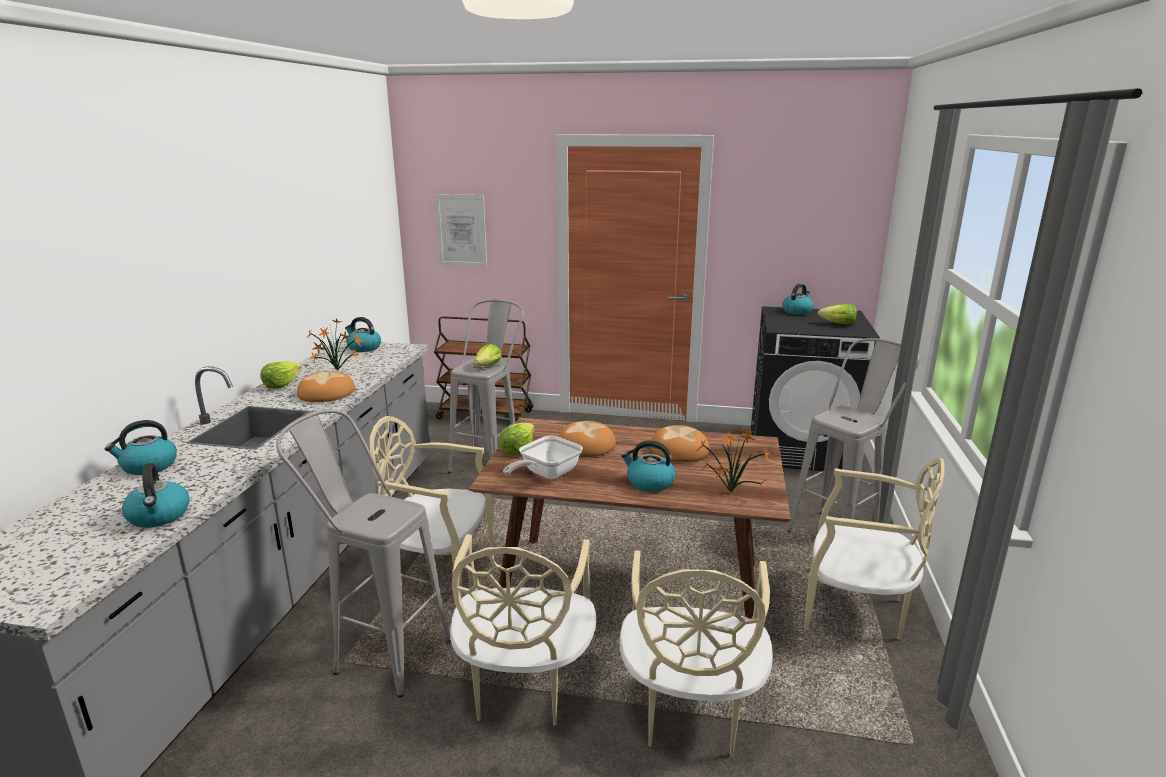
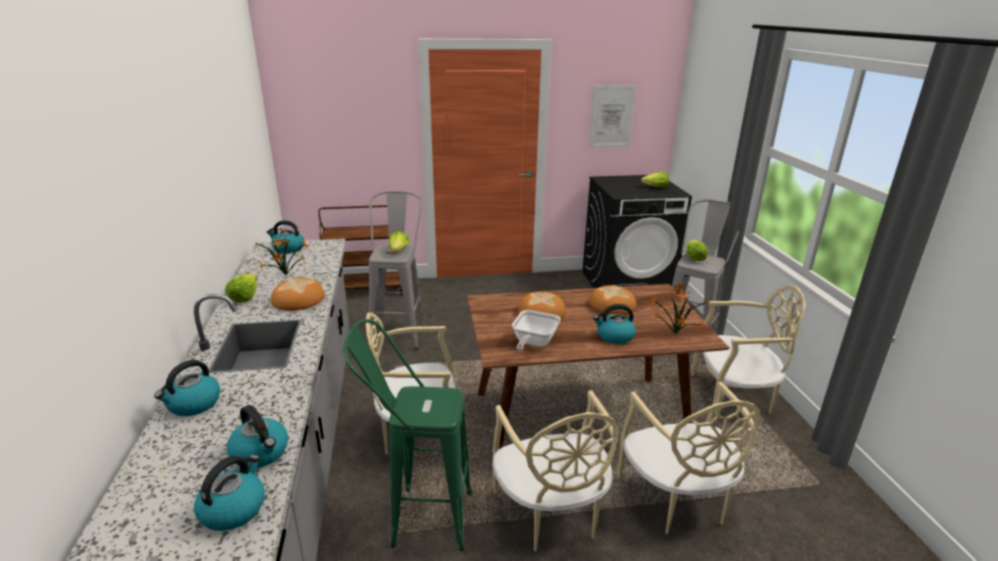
camera: 20 degrees left, 5 degrees up
(379, 652) = (418, 517): grey stool -> green stool
(461, 230) = (331, 127): picture -> picture (611, 116)
(517, 449) = (491, 324): lettuce -> lettuce (694, 257)
(797, 311) = (618, 179): kettle -> kettle (233, 509)

